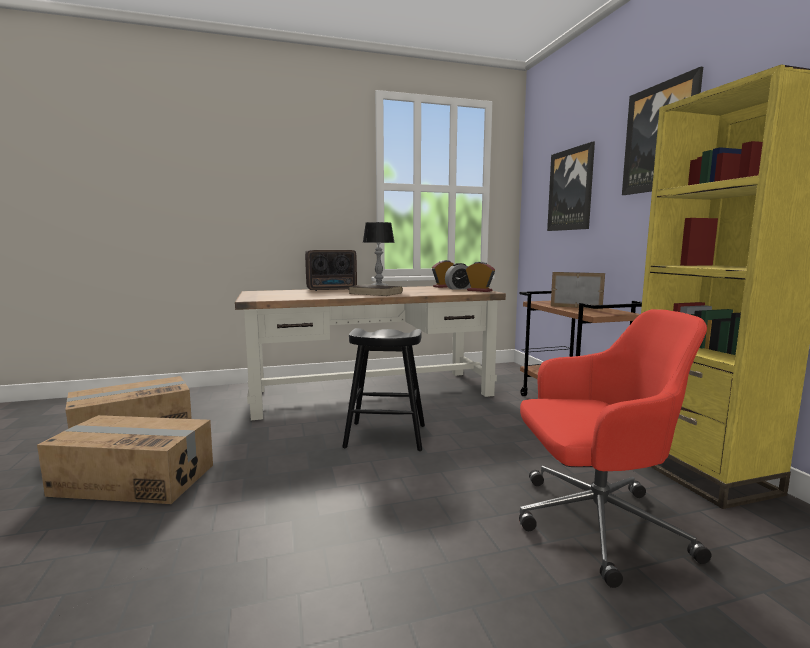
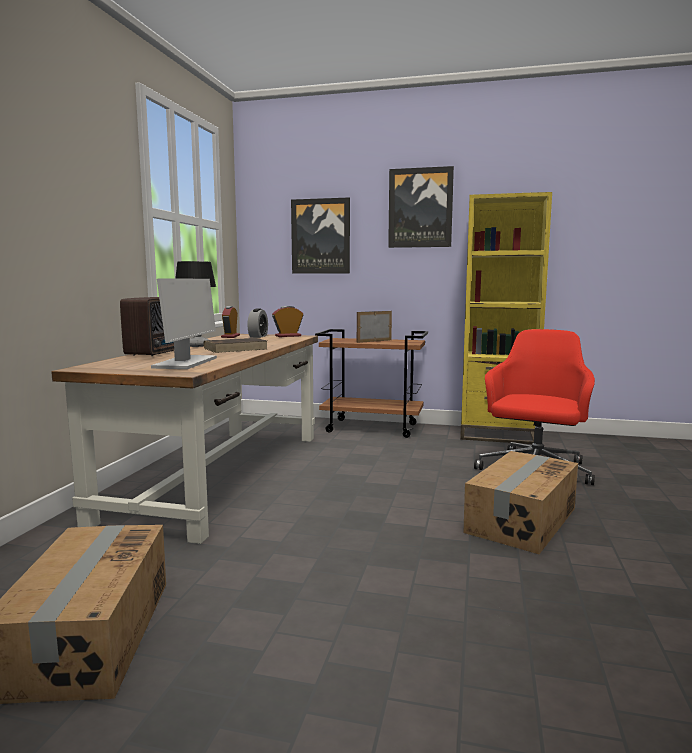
camera: 60 degrees left, 0 degrees up
(135, 479) = (298, 632): cardboard box -> cardboard box (520, 520)
(291, 296) = (186, 363): none -> monitor
(386, 436) = (346, 491): black stool -> none

